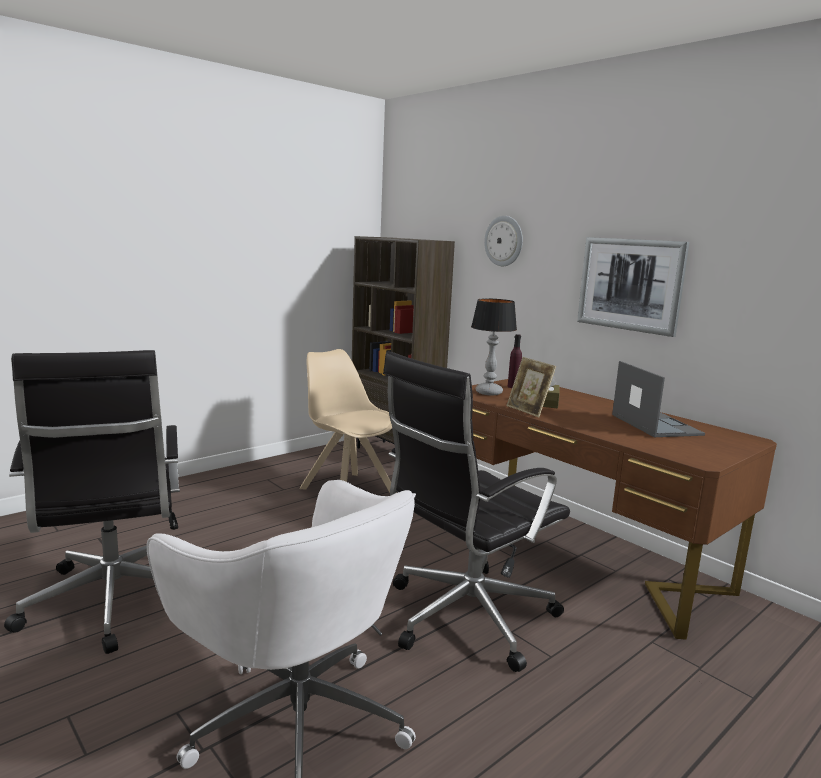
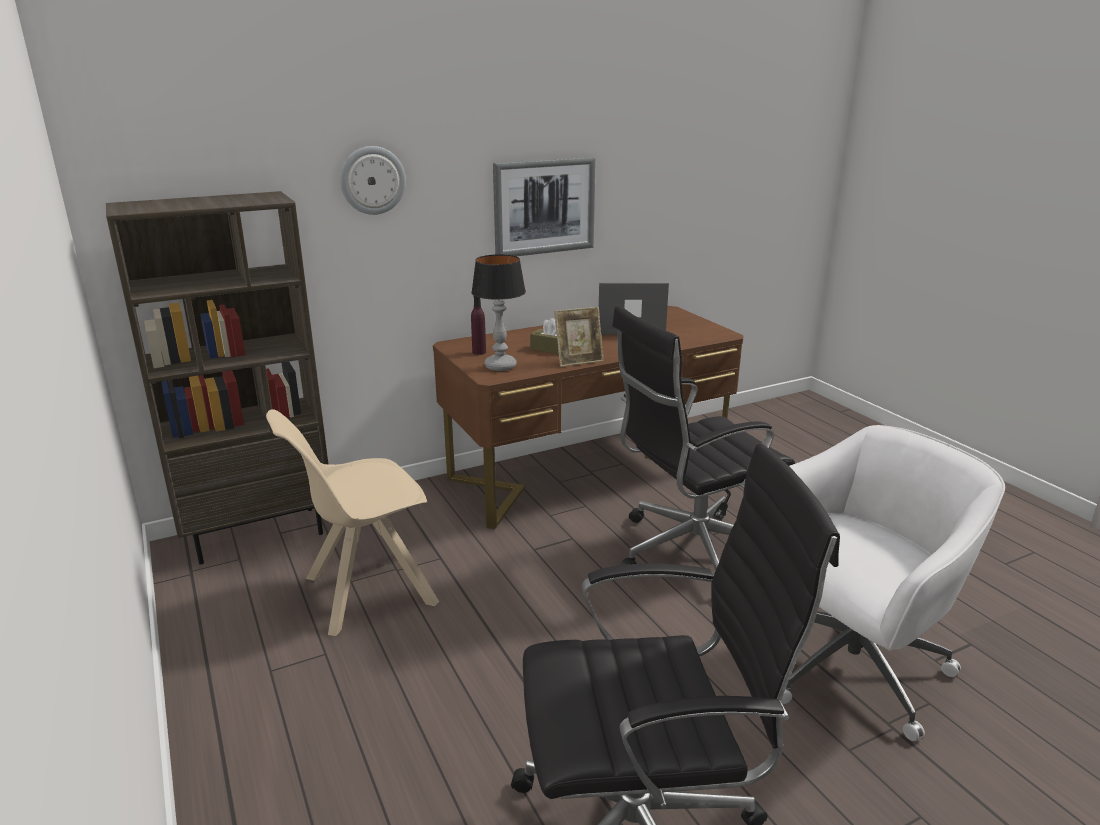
camera: 75 degrees left, 10 degrees up
(465, 617) = (690, 552): black office chair -> black office chair turned 90 degrees clockwise

